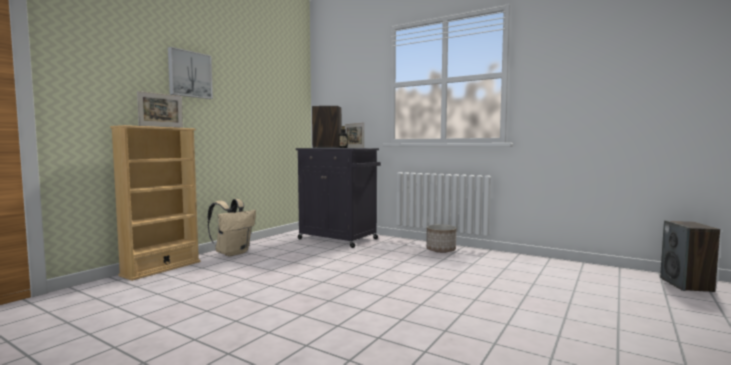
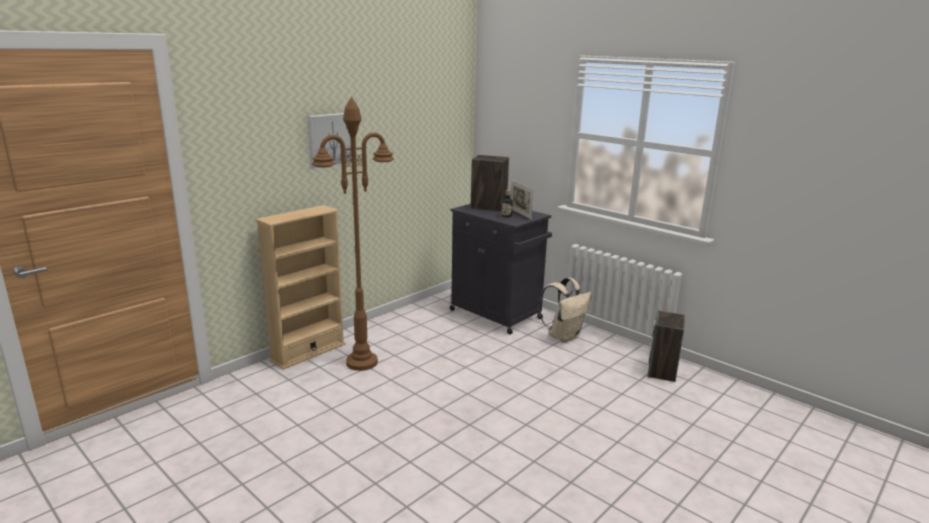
camera: 10 degrees right, 15 degrees up
(161, 126) = (305, 214): picture frame -> none
(216, 271) = (362, 362): none -> brown floor lamp
(232, 253) = (378, 331): beige backpack -> beige backpack (564, 336)
(441, 250) = (611, 350): planter -> none
(687, 285) = (873, 448): speaker -> speaker (662, 371)

